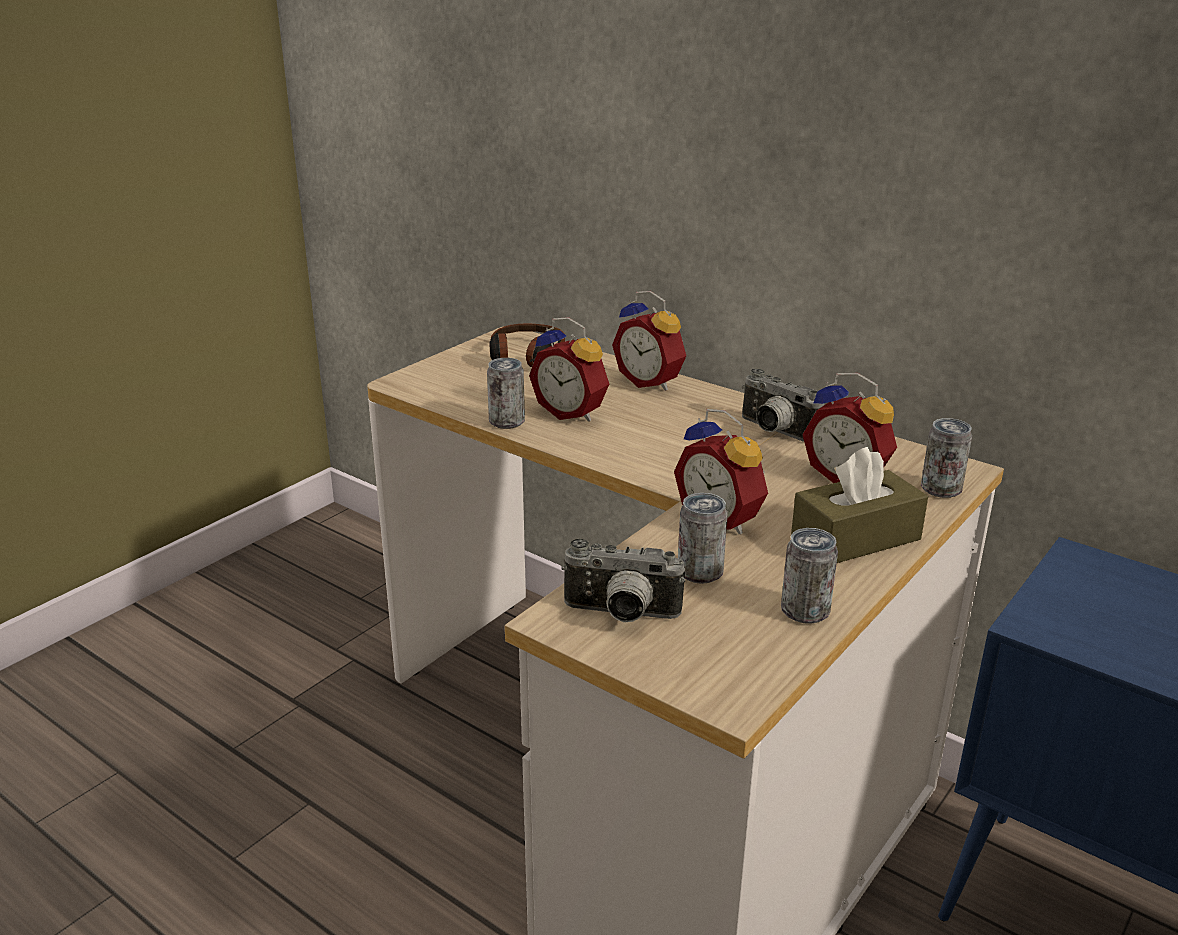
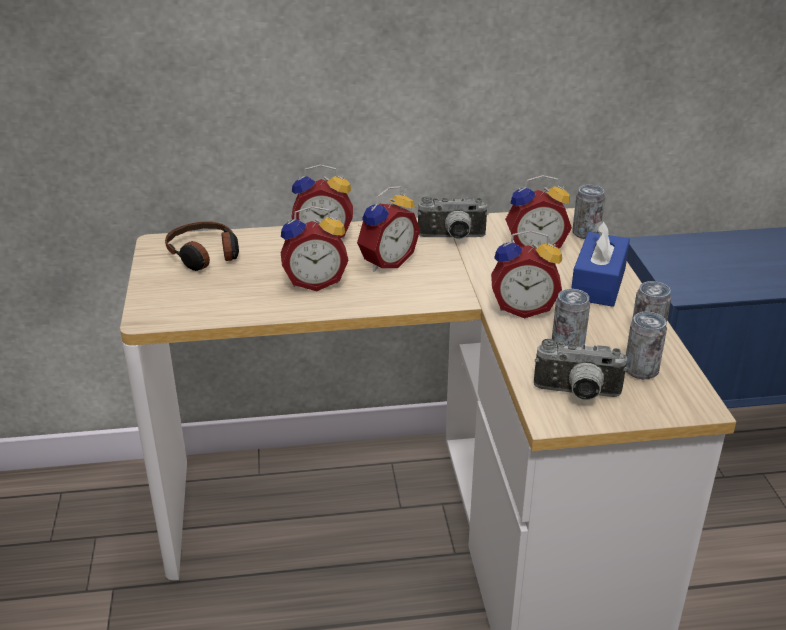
camera: 45 degrees left, 5 degrees up
(507, 422) = (285, 310): can -> can (641, 370)
(620, 615) = (577, 394): camera -> camera turned 45 degrees clockwise
(666, 424) = (385, 262): none -> alarm clock
(855, 538) = (598, 283): brown tissue box -> blue tissue box

